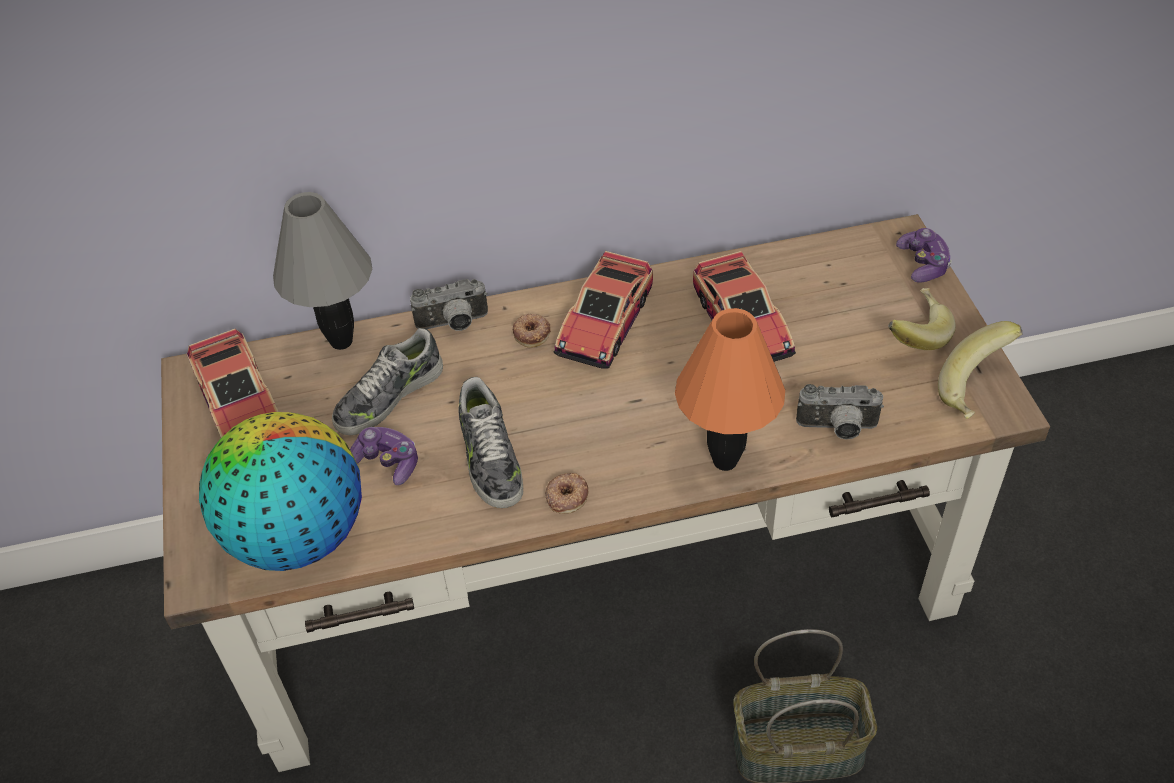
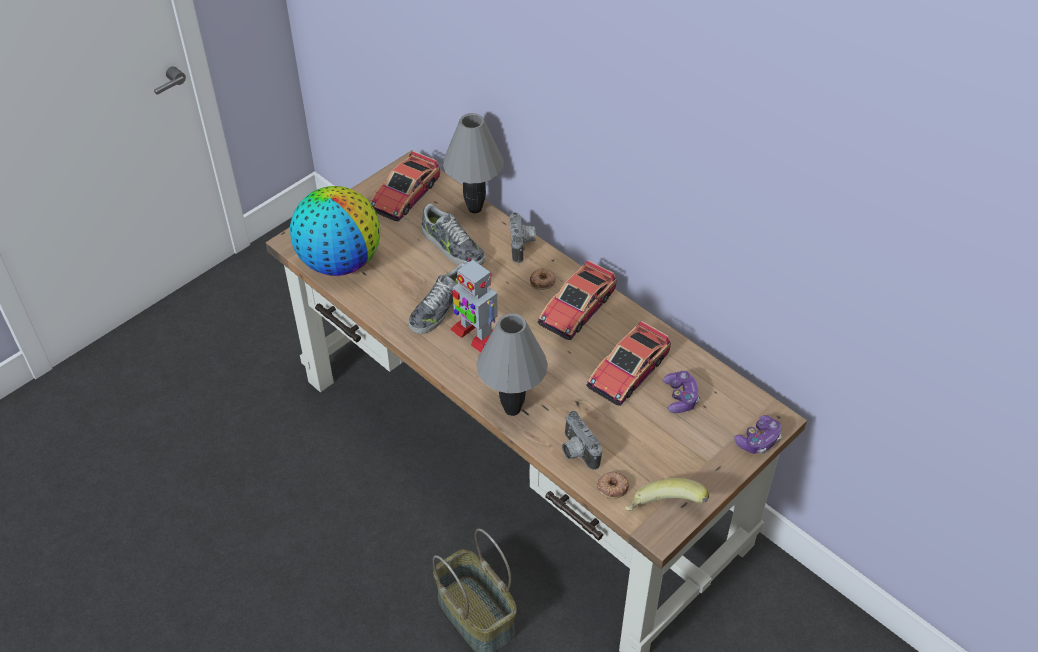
camera: 55 degrees right, 0 degrees up
(387, 462) = (408, 270): game controller -> game controller (680, 397)
(388, 396) = (452, 247): shoe -> shoe turned 150 degrees counterclockwise
(453, 324) = (522, 246): camera -> camera turned 135 degrees counterclockwise
(566, 440) = (475, 333): none -> toy robot
(566, 496) = (438, 352): donut -> donut (612, 486)
(604, 322) = (576, 308): toy car -> toy car turned 45 degrees counterclockwise
(725, 462) = (511, 409): orange table lamp -> grey table lamp
(913, 334) = (687, 459): banana -> none

